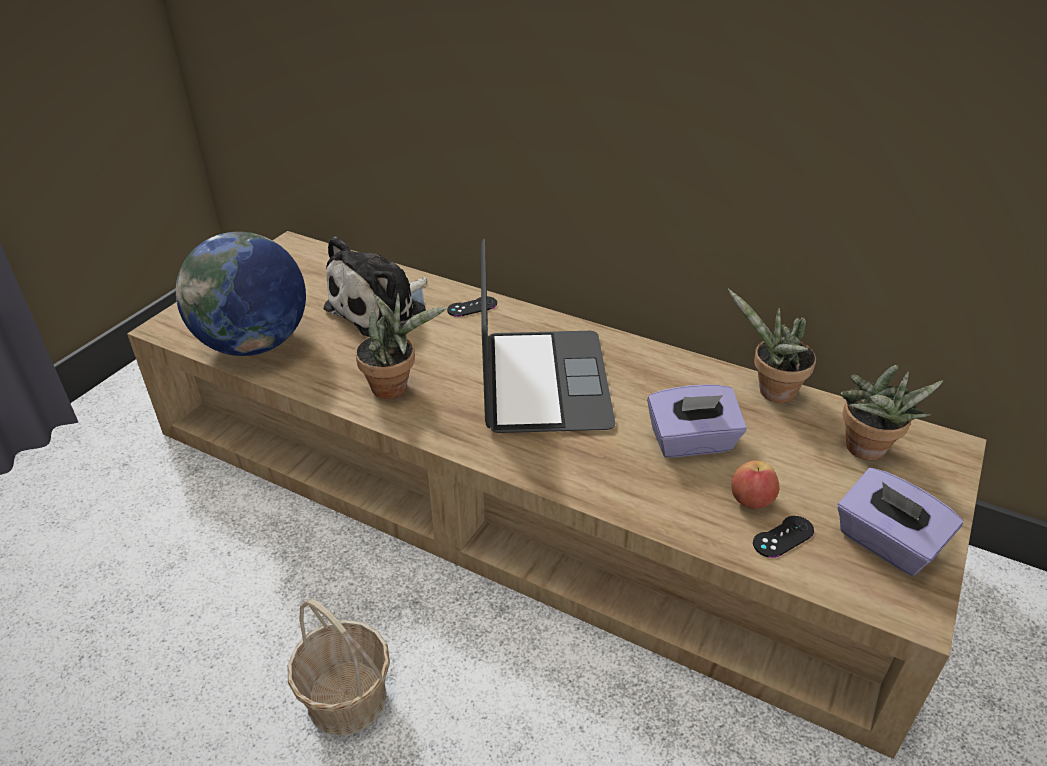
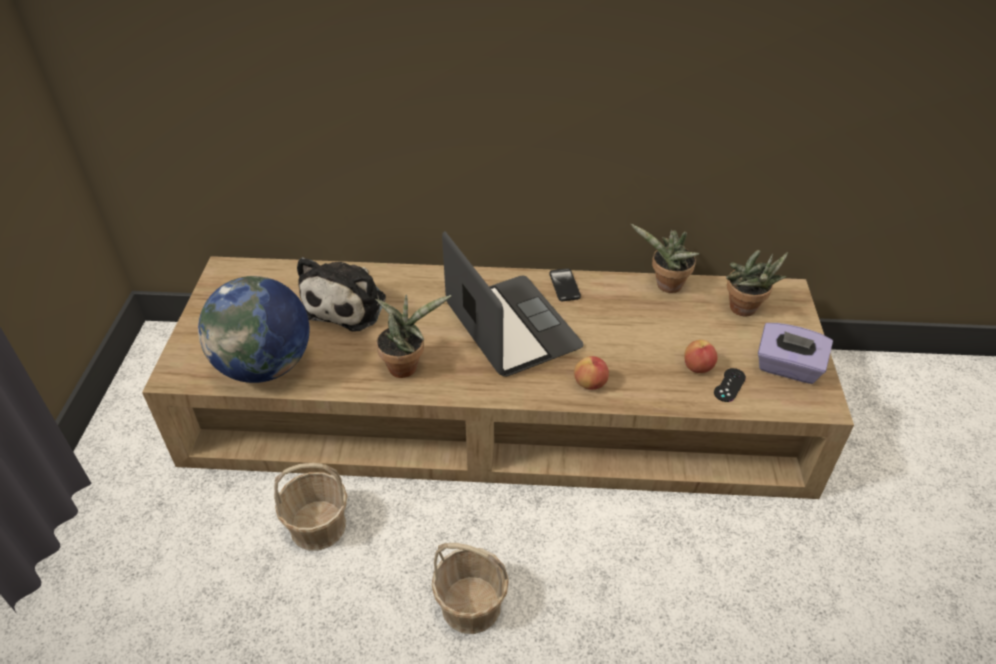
camera: 25 degrees left, 5 degrees up
(249, 542) = (317, 526): none -> basket
(472, 307) = (418, 281): black game controller -> none
(593, 474) = (590, 383): none -> apple
(638, 356) = (564, 286): none -> phone
(692, 442) = (638, 339): purple tissue box -> none

